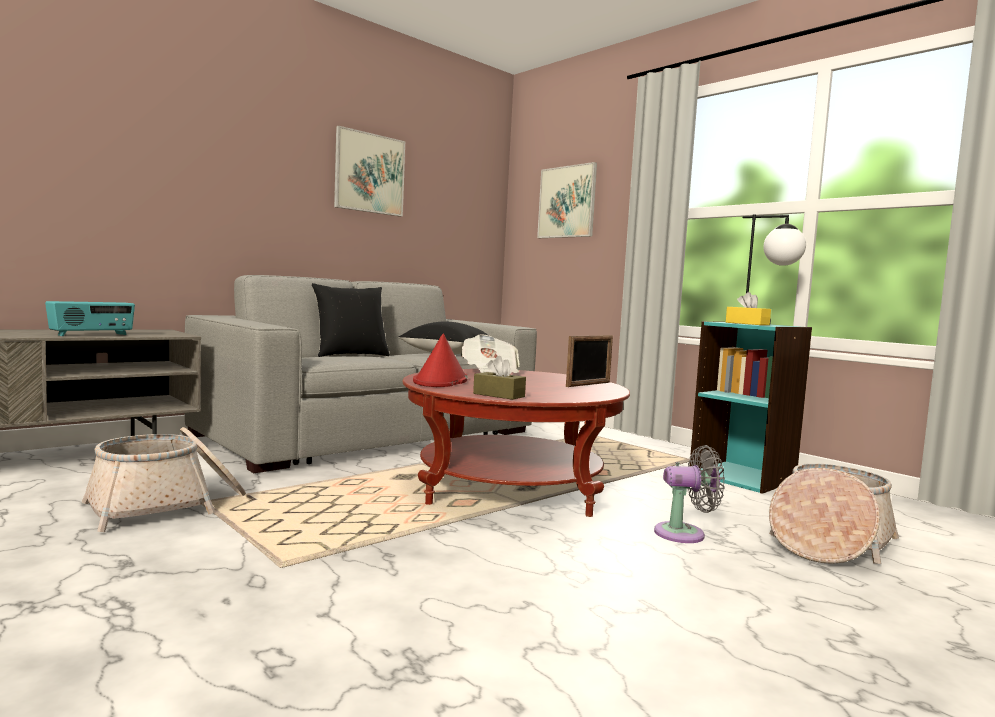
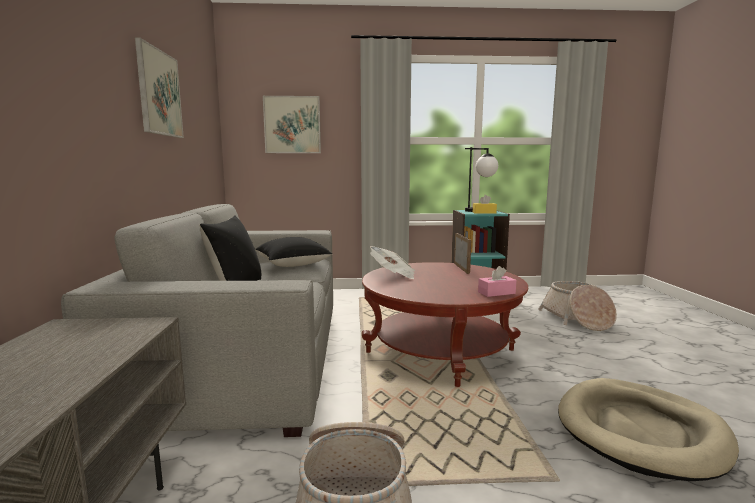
camera: 50 degrees left, 5 degrees up
(92, 335) = (81, 368): radio -> none
(441, 381) = (425, 293): red hat -> none
(456, 605) = (640, 431): none -> beige dog bed
(499, 395) = (496, 293): brown tissue box -> pink tissue box
(685, 534) = (553, 339): grey fan -> none

